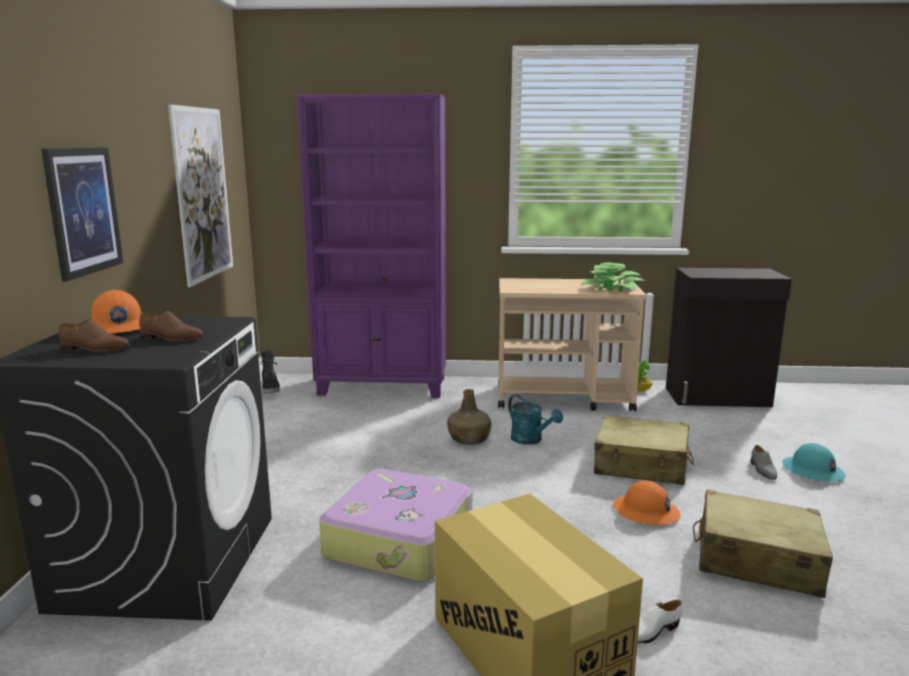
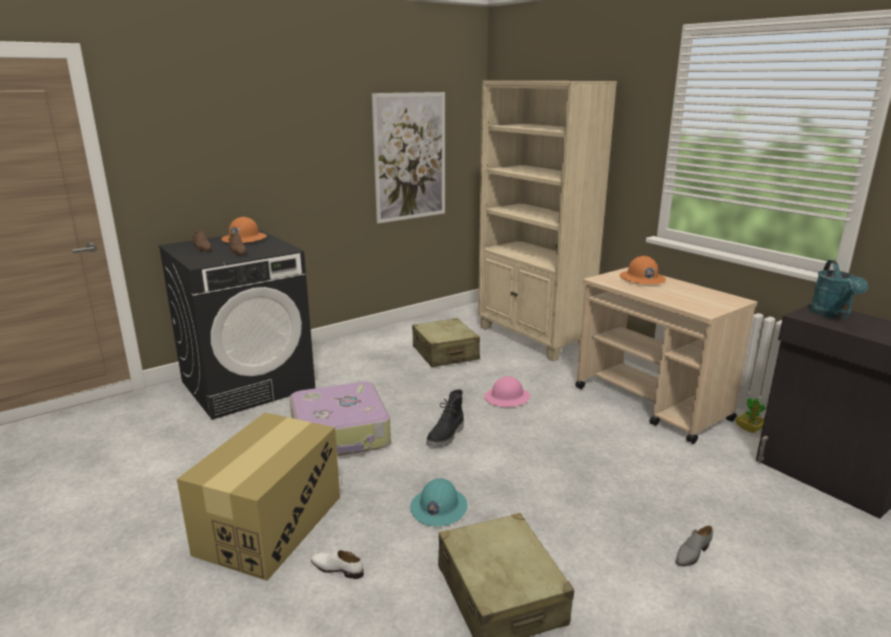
camera: 50 degrees right, 5 degrees up
(83, 211) = (261, 166): picture -> none
(271, 388) = (465, 312): black boot -> black boot (446, 436)
(383, 386) = (533, 338): purple bookcase -> beige bookcase
(469, 439) = (507, 398): green bottle -> pink hard hat
(531, 440) = (547, 420): turquoise watering can -> turquoise watering can (832, 314)
(612, 288) = (697, 304): potted plant -> none
(641, 465) = (587, 483): beige suitcase -> beige suitcase (445, 353)
(646, 511) = (507, 512): orange hard hat -> orange hard hat (641, 279)
(812, 471) = (750, 588): turquoise hard hat -> turquoise hard hat (438, 508)

